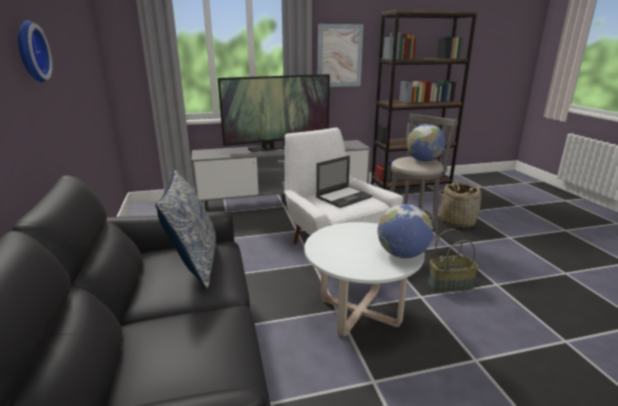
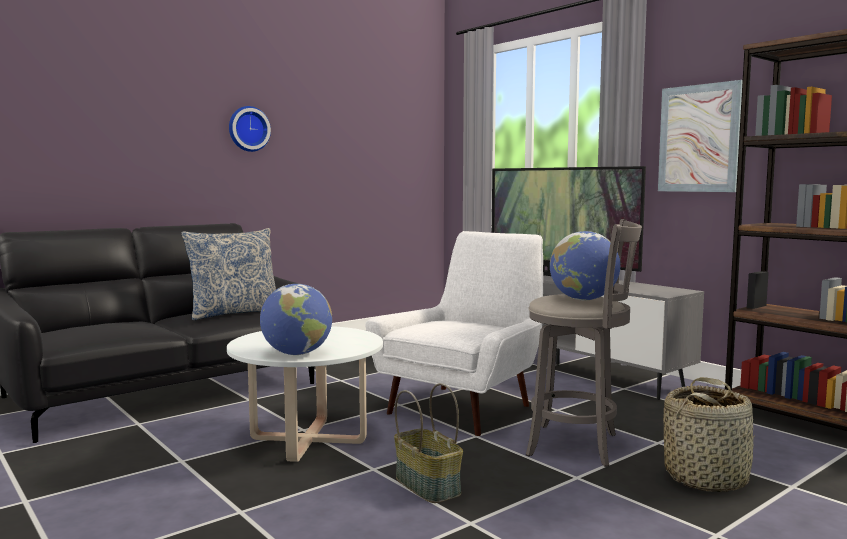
camera: 65 degrees right, 15 degrees down
(344, 197) = (463, 326): laptop -> none

